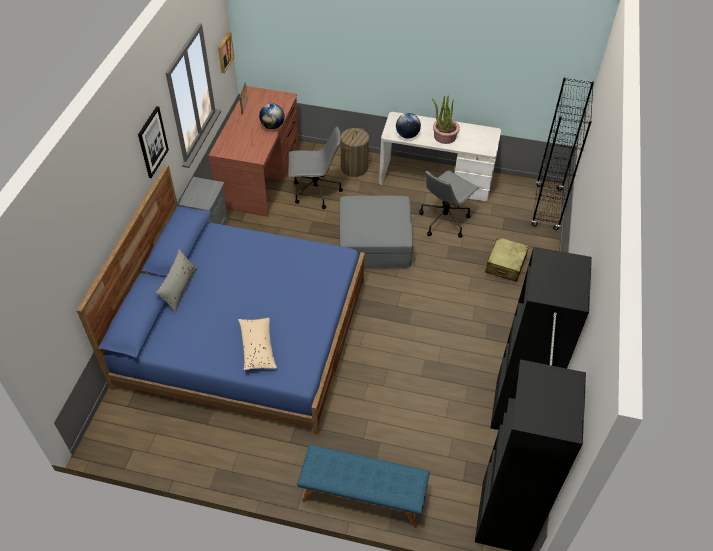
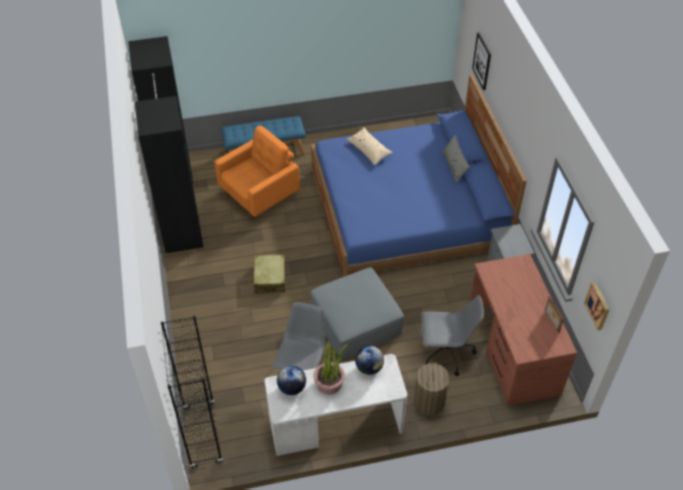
camera: 155 degrees right, 0 degrees up
(152, 142) = (530, 151): picture -> picture (482, 61)
(272, 126) = (503, 309): globe -> globe (292, 388)
(315, 192) = (446, 353): grey office chair -> grey office chair turned 150 degrees counterclockwise
(401, 424) = (260, 194): none -> orange armchair
(505, 265) = (226, 347): beige suitcase -> beige suitcase (270, 278)

